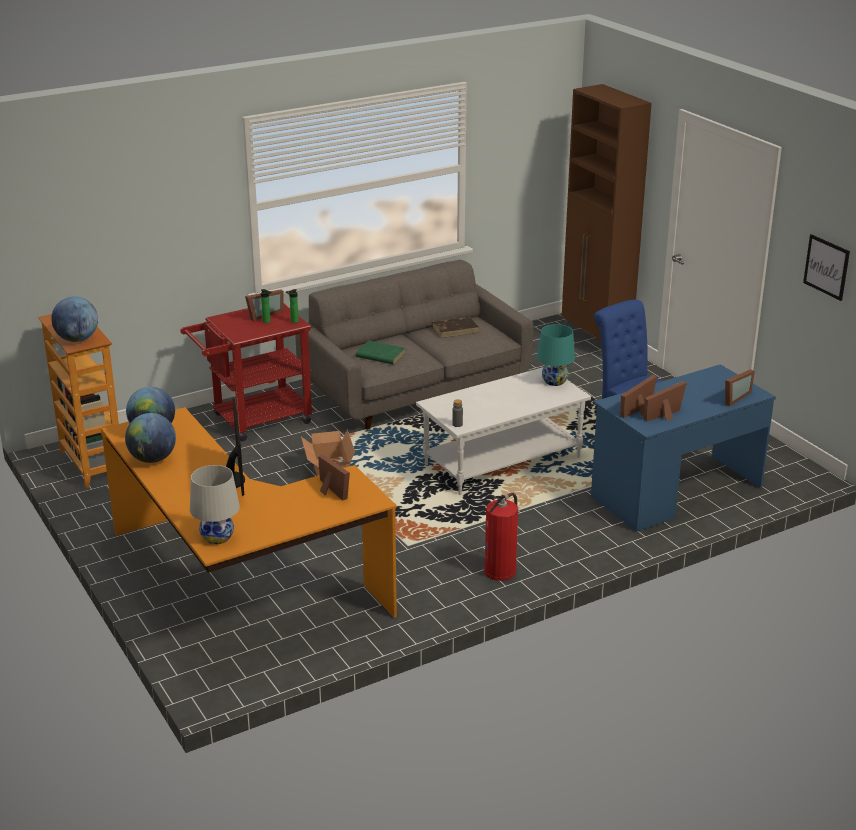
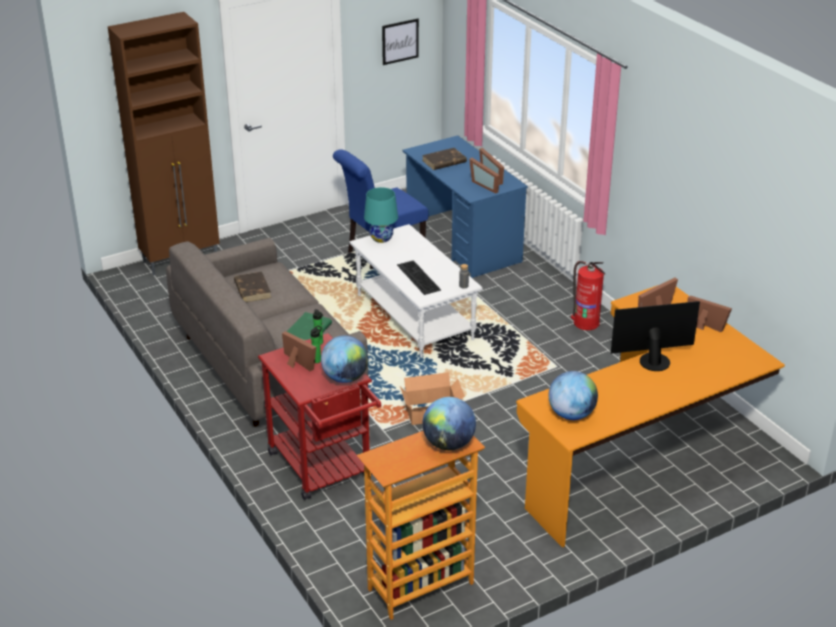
camera: 90 degrees left, 5 degrees up
(152, 459) = (625, 408): globe -> globe (345, 378)
(217, 537) = (745, 361): white table lamp -> none
(473, 400) = (417, 277): none -> keyboard
(695, 387) = (443, 161): none -> brown book
(733, 397) = (461, 149): picture frame -> picture frame (704, 326)

